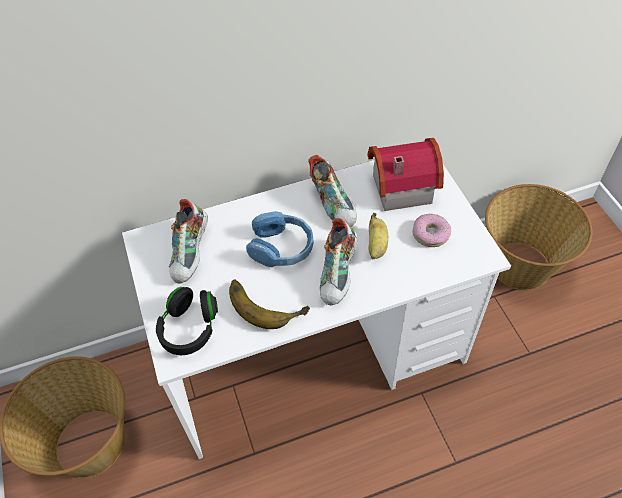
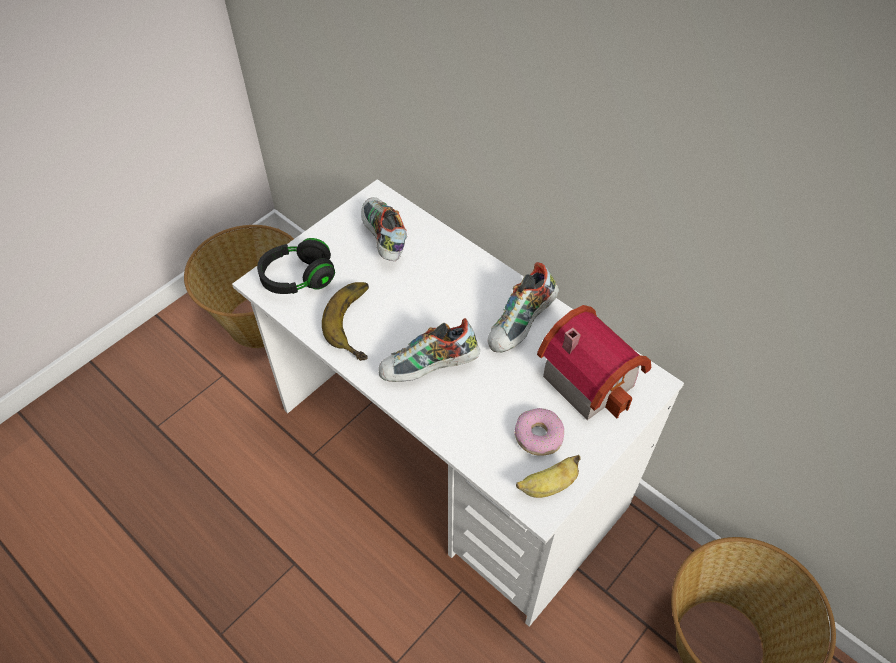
camera: 60 degrees right, 0 degrees up
(191, 253) = (383, 239): shoe -> shoe turned 90 degrees clockwise
(281, 247) = (433, 305): blue headphones -> none
(376, 246) = (487, 389): banana -> banana (548, 486)

